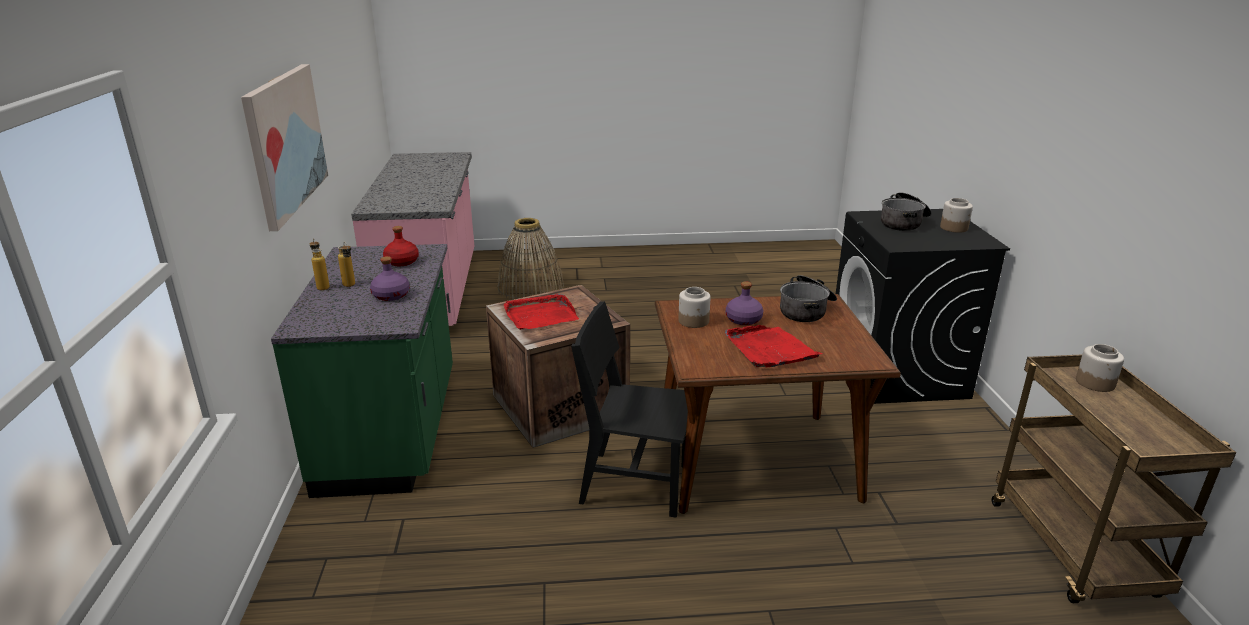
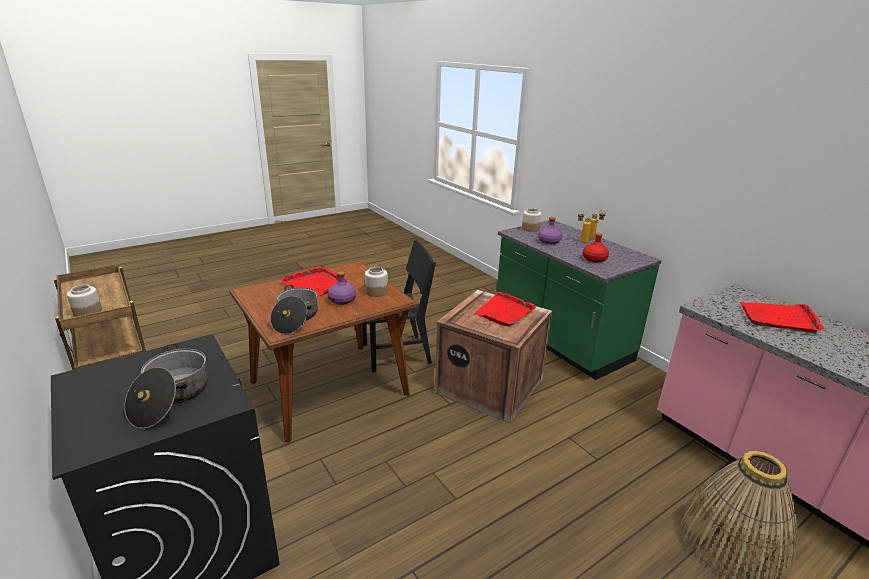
camera: 150 degrees right, 0 degrees up
(285, 141) = (649, 160): picture -> none
(405, 192) = (779, 318): none -> red tray
(954, 228) = (97, 404): jar -> jar (530, 228)

